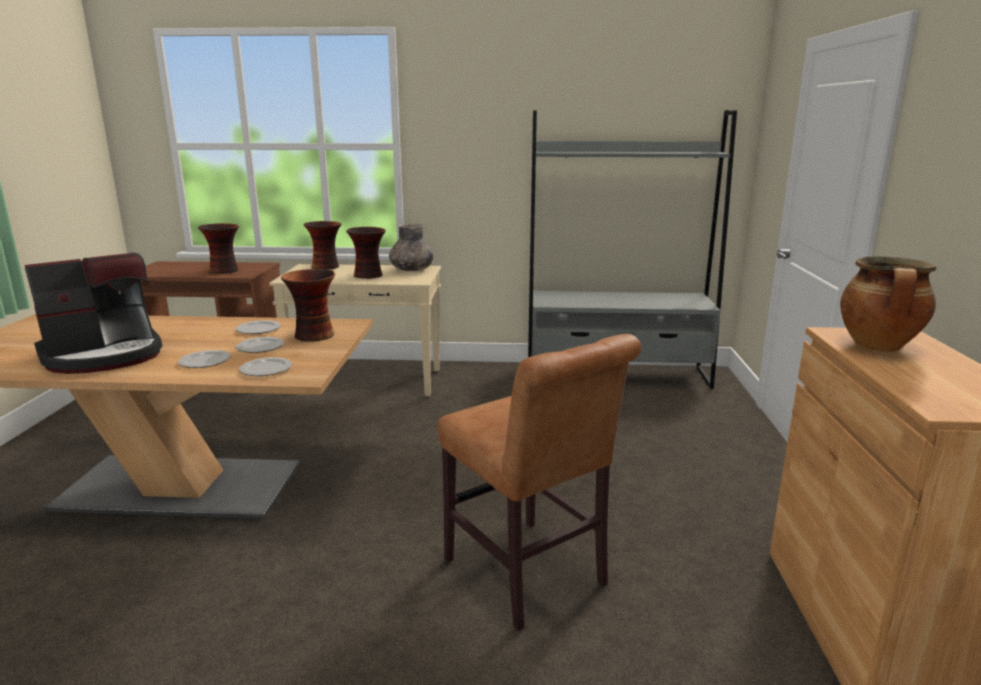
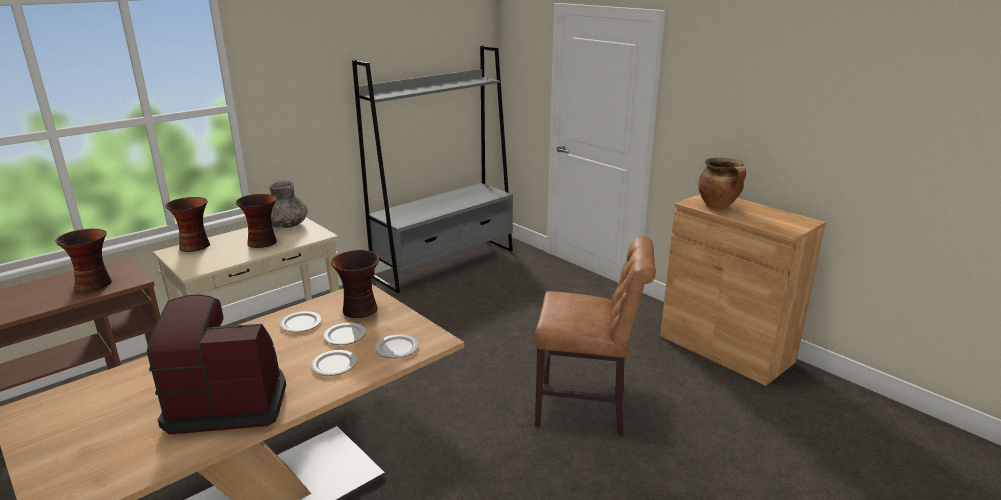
camera: 45 degrees left, 5 degrees up
(104, 355) = (228, 402): coffee machine -> coffee machine turned 105 degrees counterclockwise

